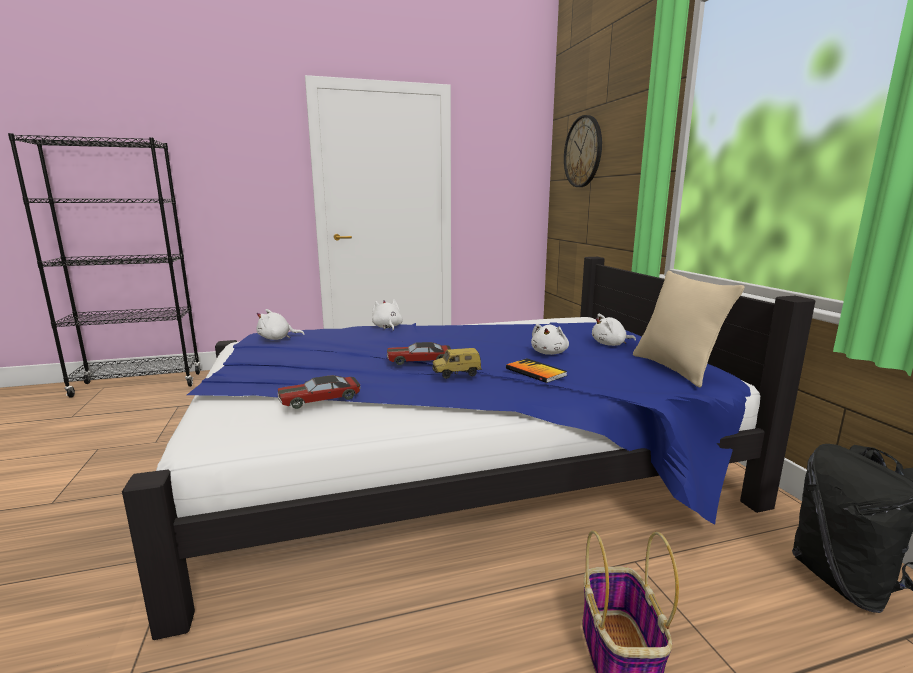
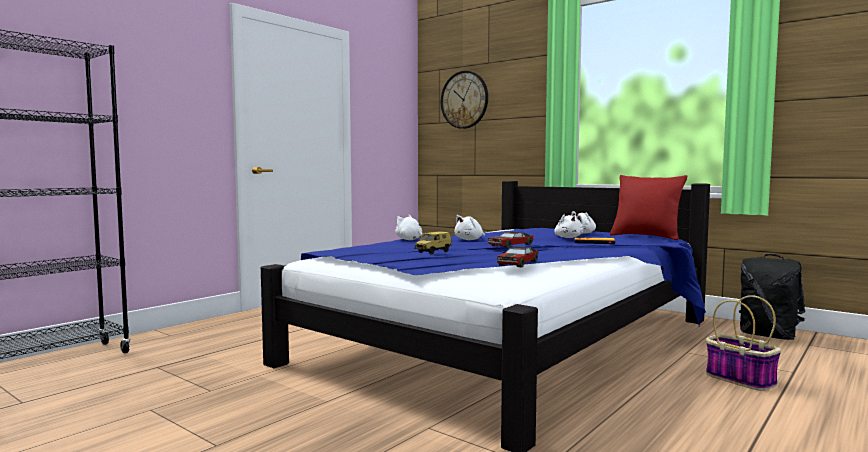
camera: 35 degrees left, 10 degrees down
(277, 338) = (348, 251): white plush toy -> white plush toy (470, 240)
(457, 374) = (558, 247): toy car -> toy car (433, 252)
(675, 369) = (646, 237): beige pillow -> red pillow

